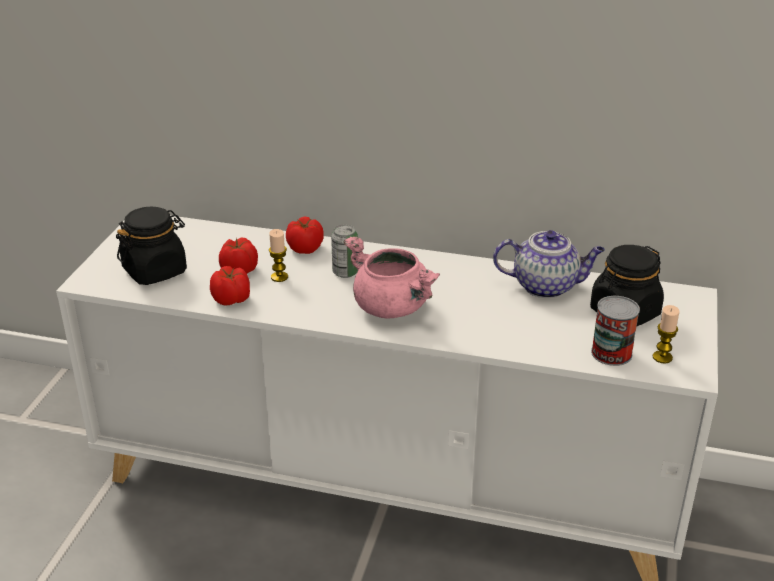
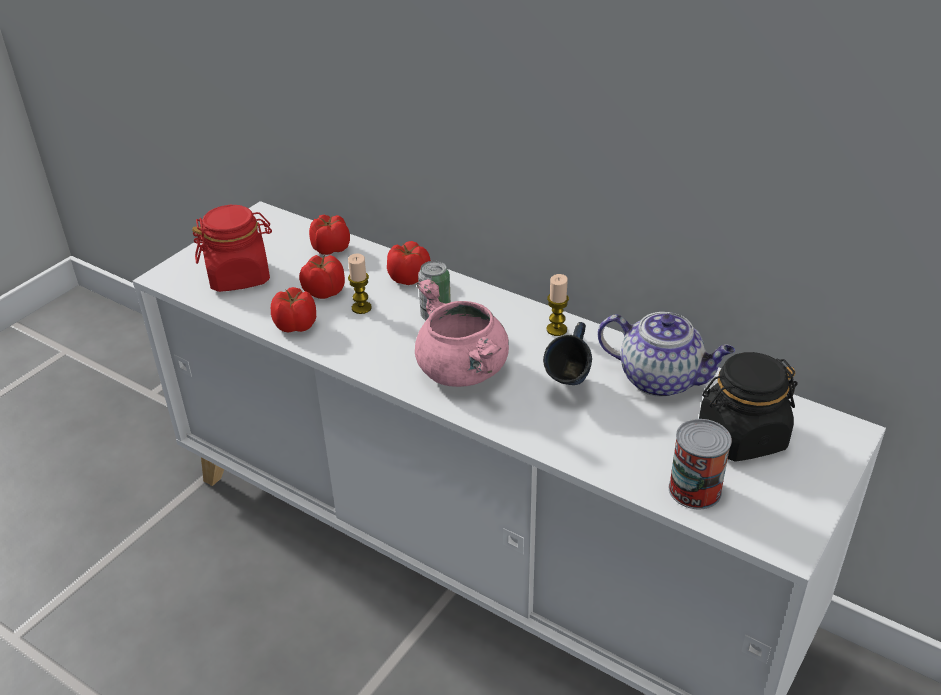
camera: 20 degrees right, 5 degrees up
(155, 271) = (239, 276): black jar -> red jar
(223, 237) = (330, 248): none -> tomato
(481, 304) = (569, 388): none -> blue mug
(662, 357) = (759, 511): candle -> candle (556, 329)

